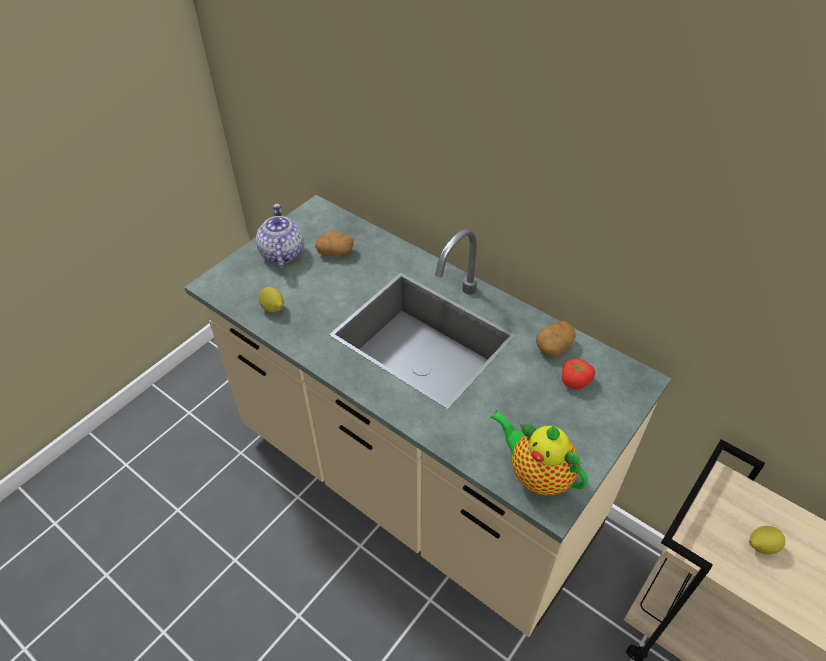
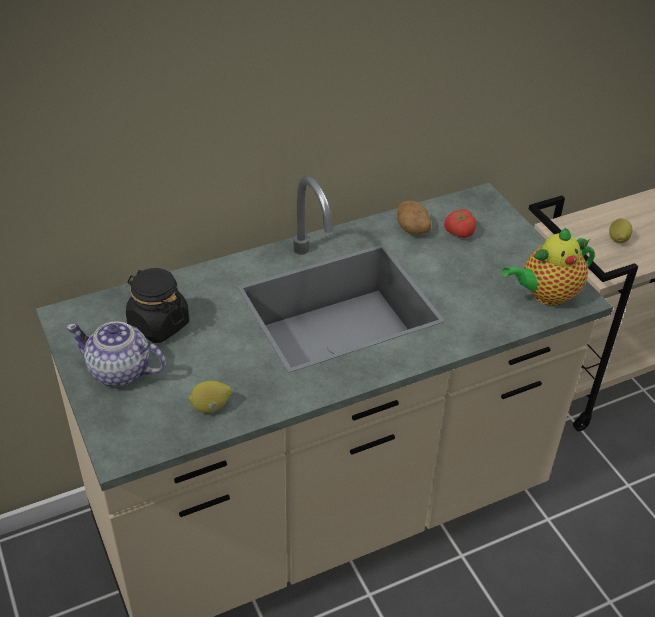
camera: 65 degrees left, 5 degrees down
(335, 251) = (158, 324): potato -> black jar

